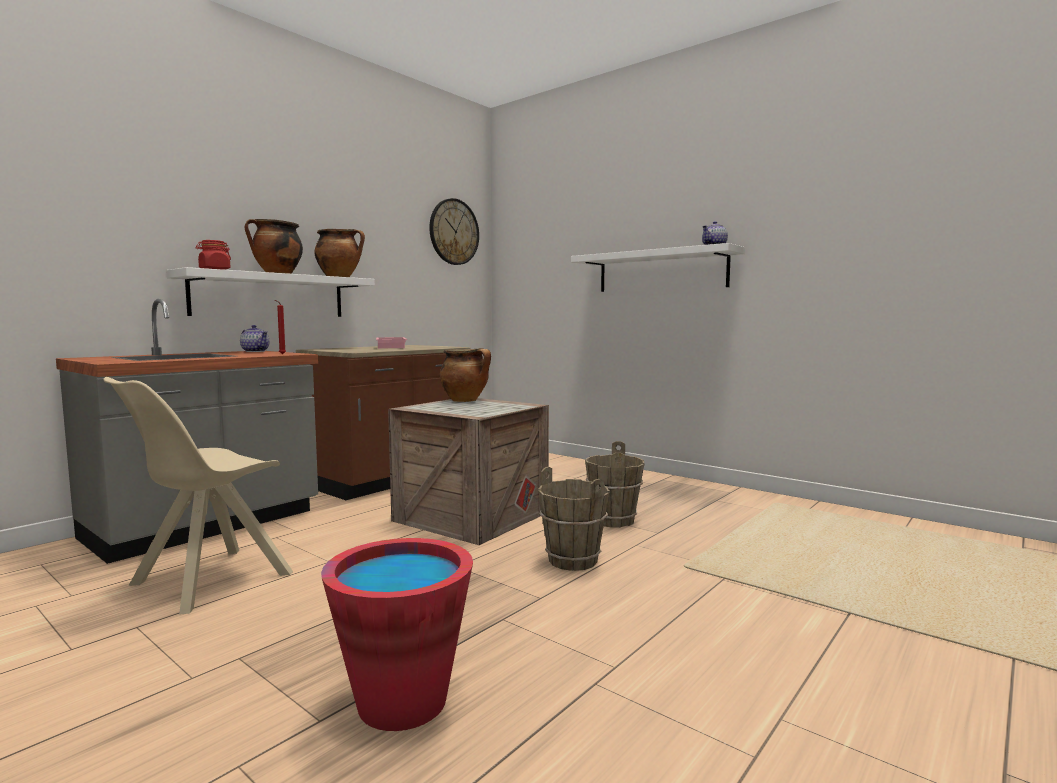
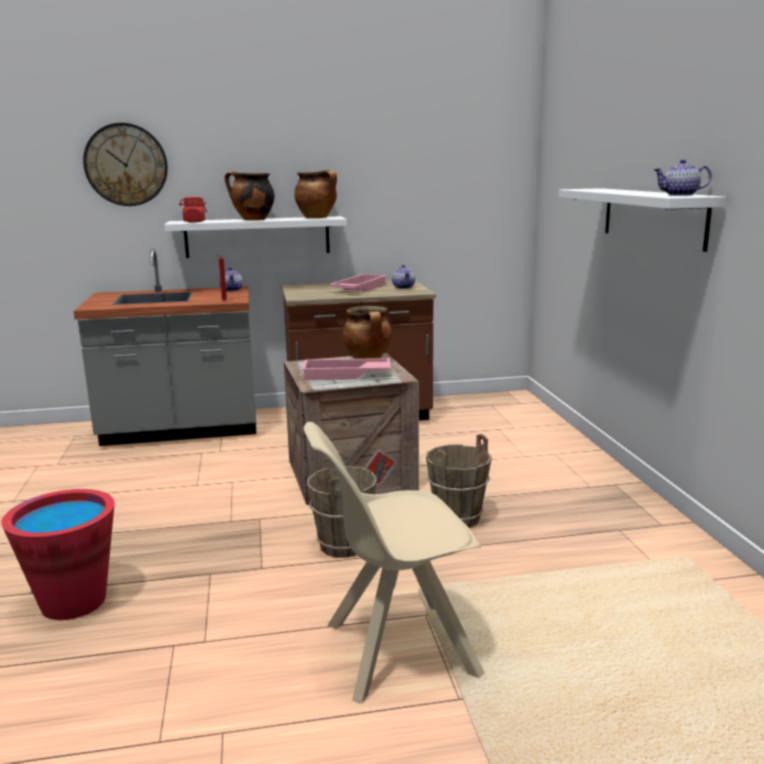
camera: 40 degrees right, 10 degrees up
(207, 581) = (120, 477): beige chair -> beige chair (396, 650)
(428, 346) = (404, 287): none -> teapot
(454, 232) = (477, 149): wall clock -> wall clock (126, 165)
(479, 408) = (346, 375): none -> pink tray

